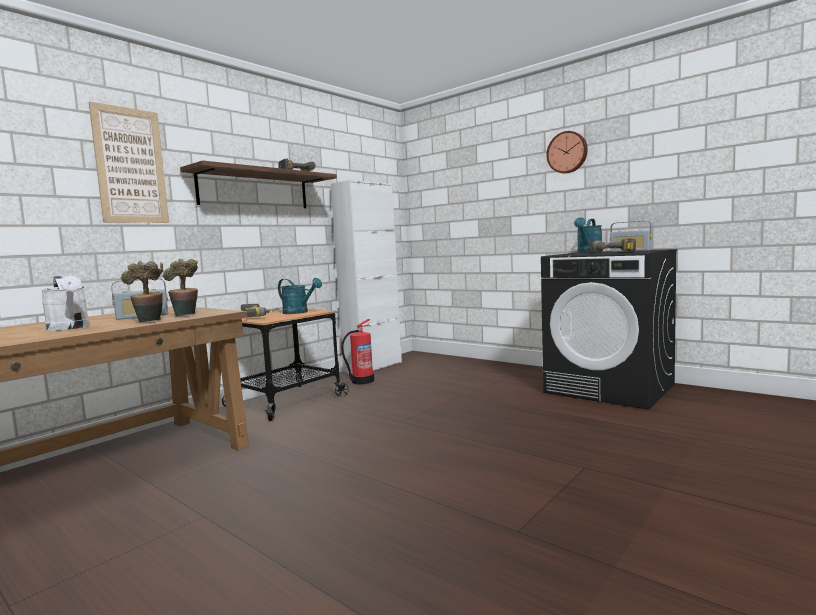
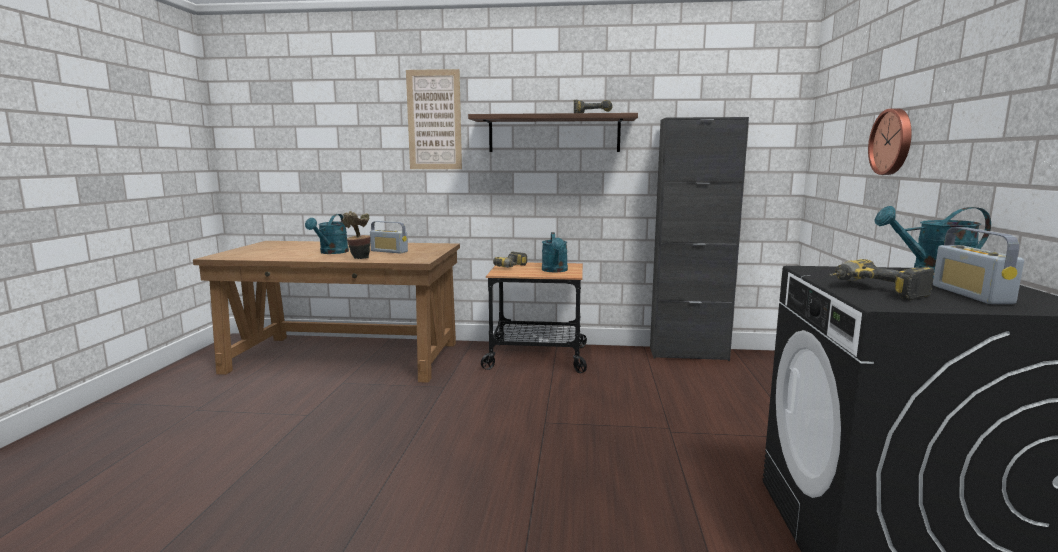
camera: 55 degrees right, 5 degrees up
(70, 328) = (331, 252): white watering can -> turquoise watering can
(186, 315) = (395, 258): potted plant -> none
(362, 381) = (634, 365): fire extinguisher -> none
(373, 367) = (688, 354): white cabinet -> black cabinet
(567, 152) = (986, 61): wall clock -> wall clock (892, 142)

